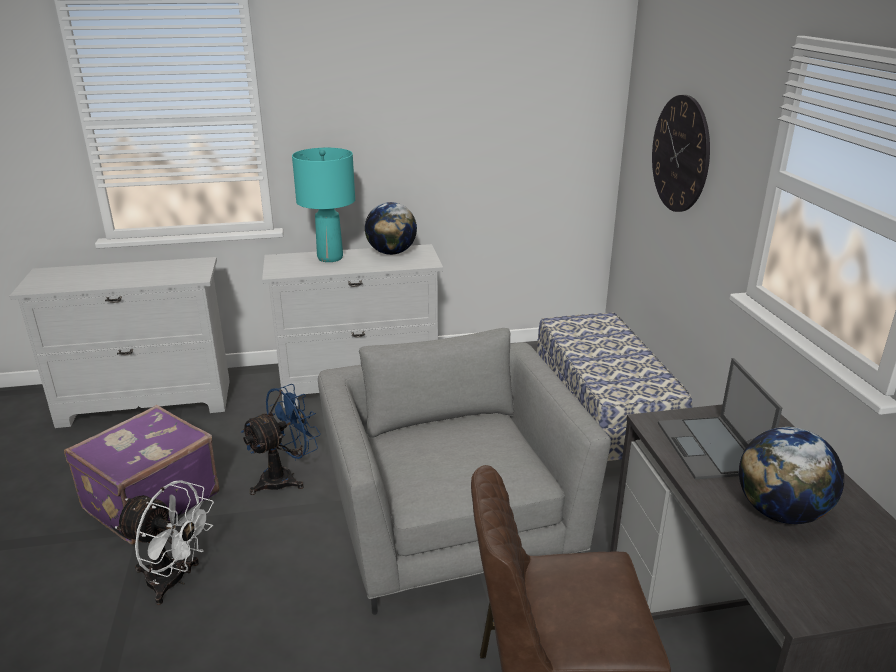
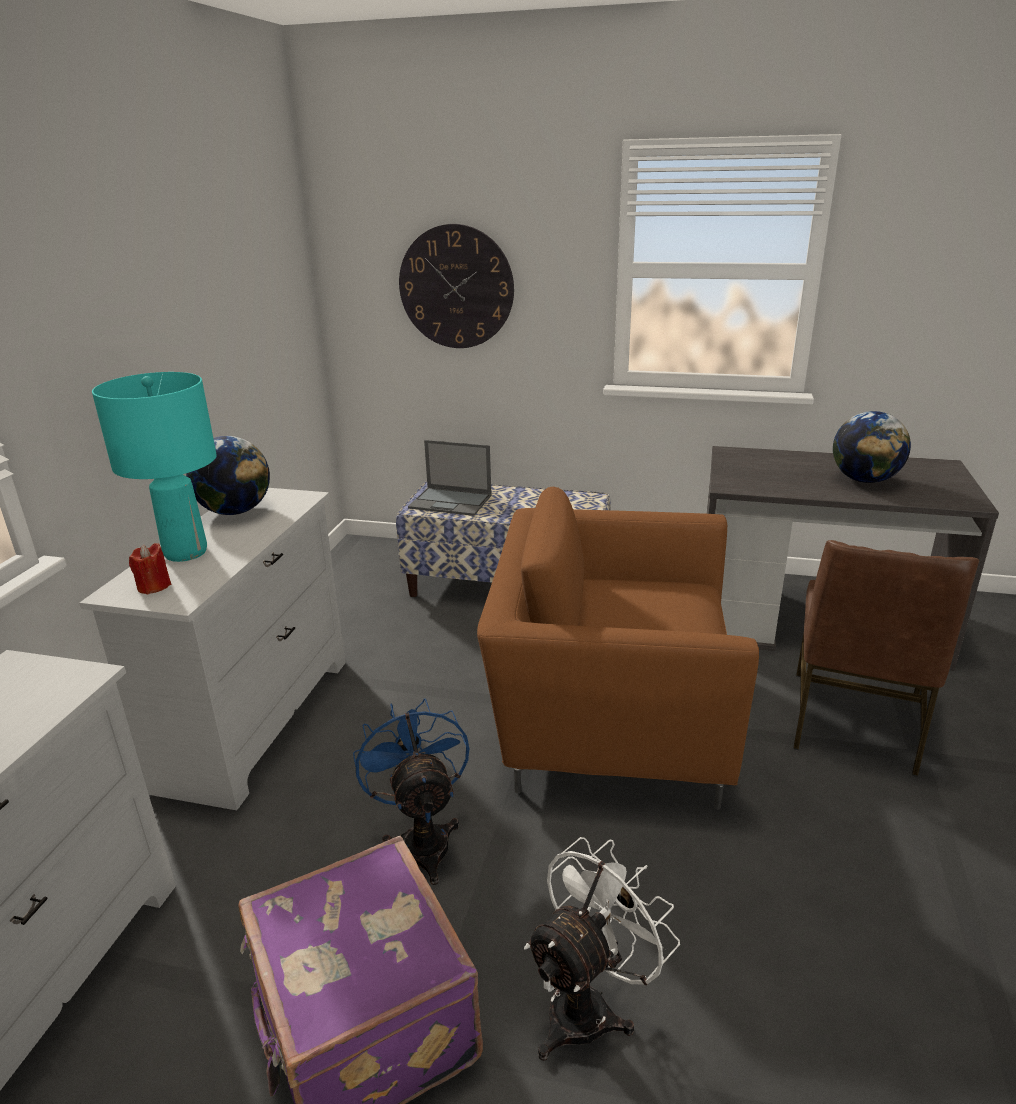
camera: 65 degrees left, 0 degrees up
(288, 263) = (154, 586): none -> red candle
(453, 528) = (608, 718): grey armchair -> brown armchair
(710, 448) = (776, 478): laptop -> laptop (451, 502)

